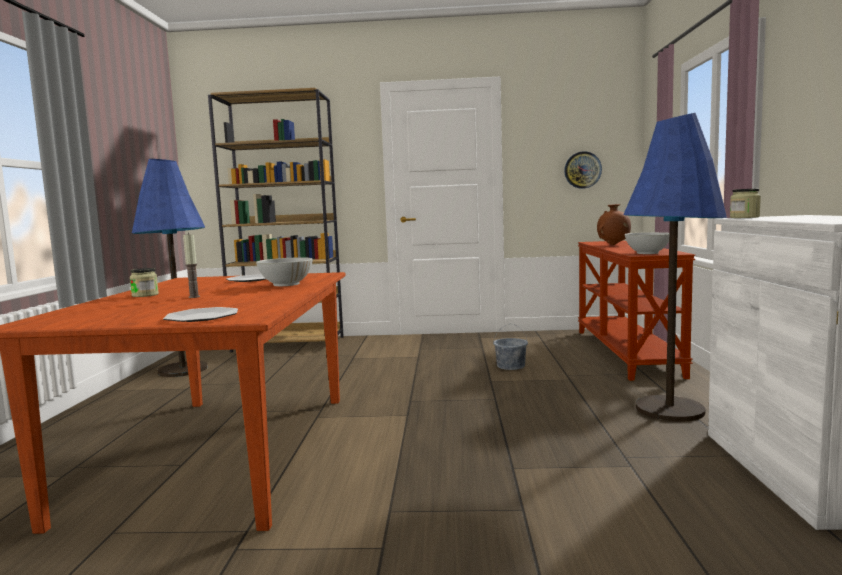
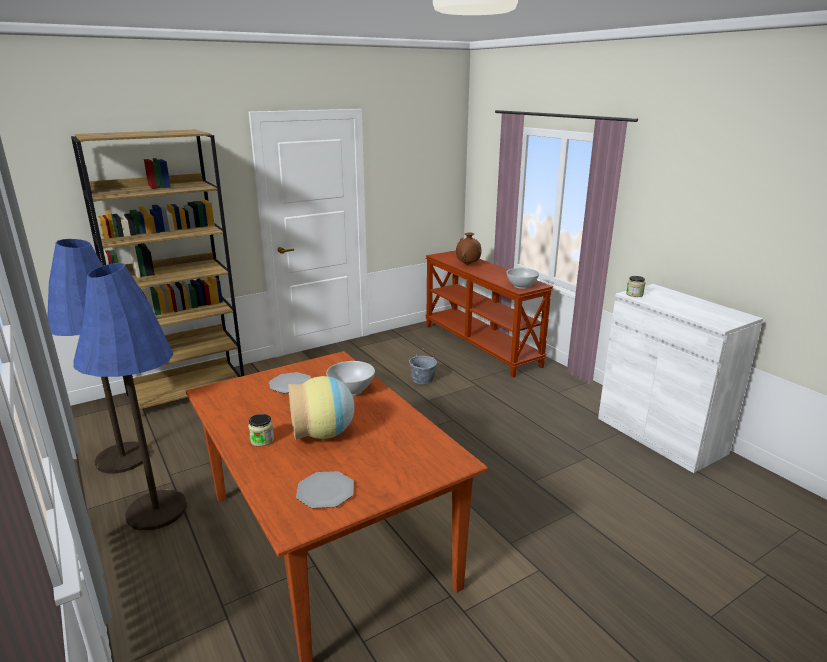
camera: 35 degrees left, 15 degrees up
(194, 297) = (323, 434): candle -> vase
(202, 317) = (421, 470): plate -> plate (325, 491)
(582, 170) = (425, 192): wall clock -> none
(669, 409) = (560, 401): blue floor lamp -> blue floor lamp (157, 510)

